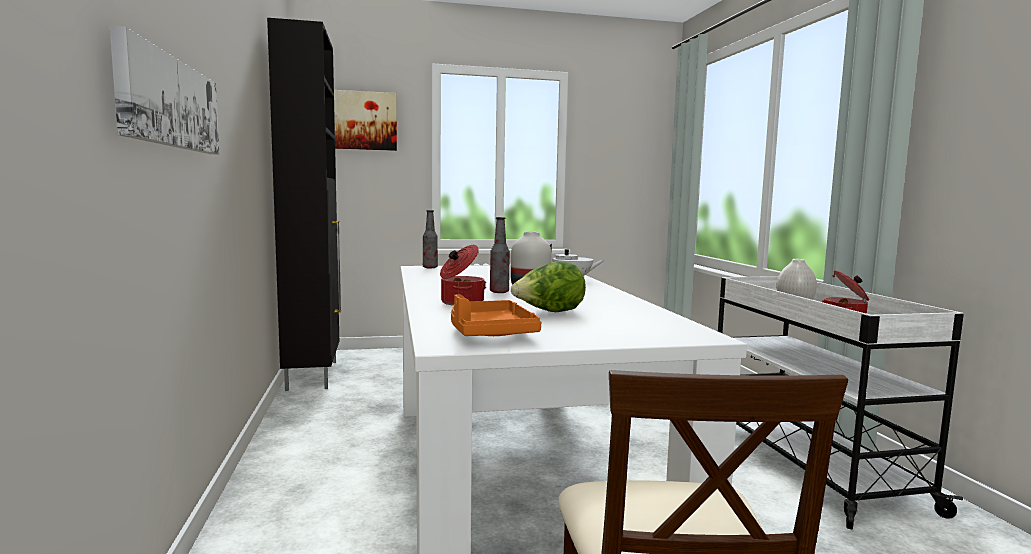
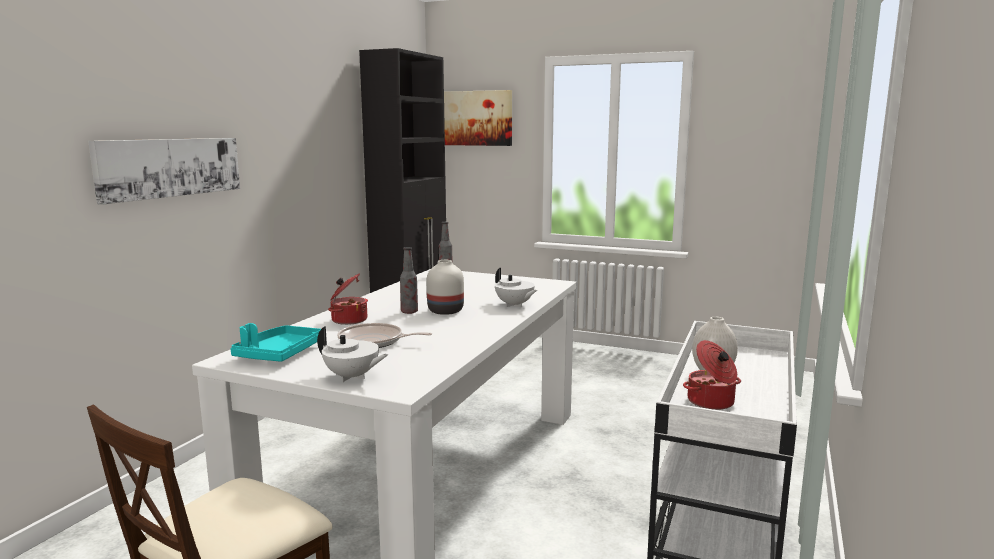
camera: 35 degrees right, 5 degrees up
(489, 332) = (279, 354): orange tray -> turquoise tray
(549, 312) = (374, 342): lettuce -> frying pan
(629, 336) = (352, 377): none -> white teapot

